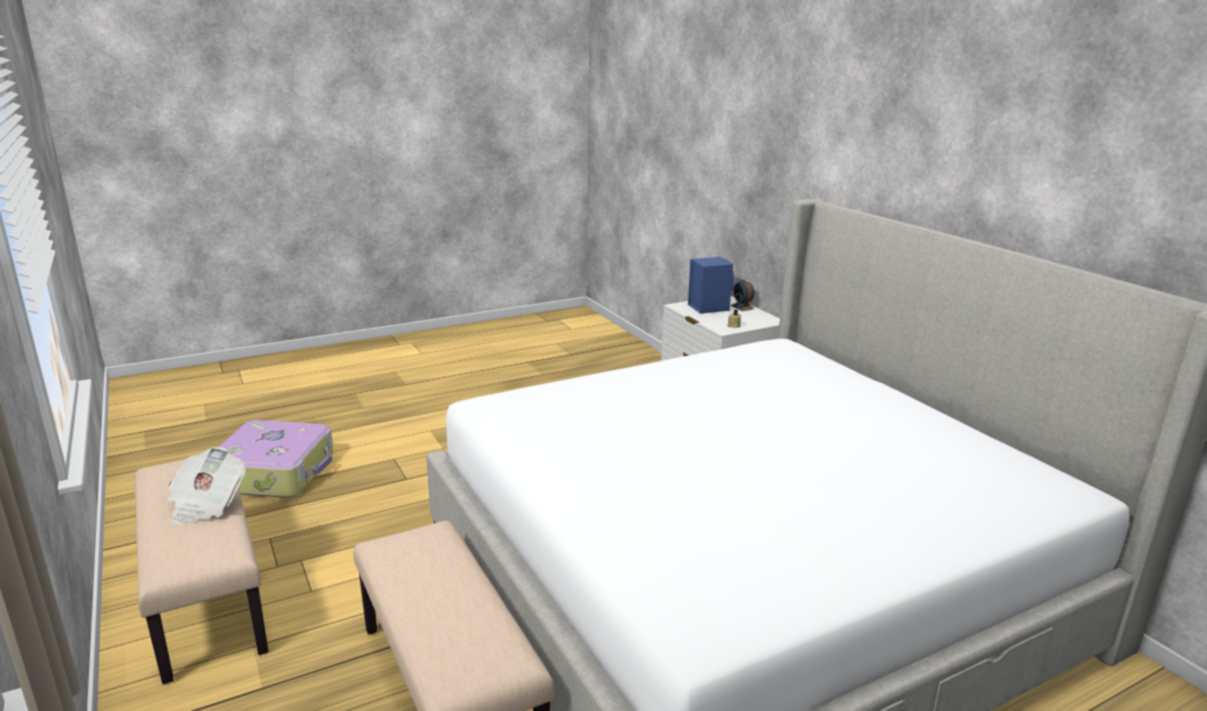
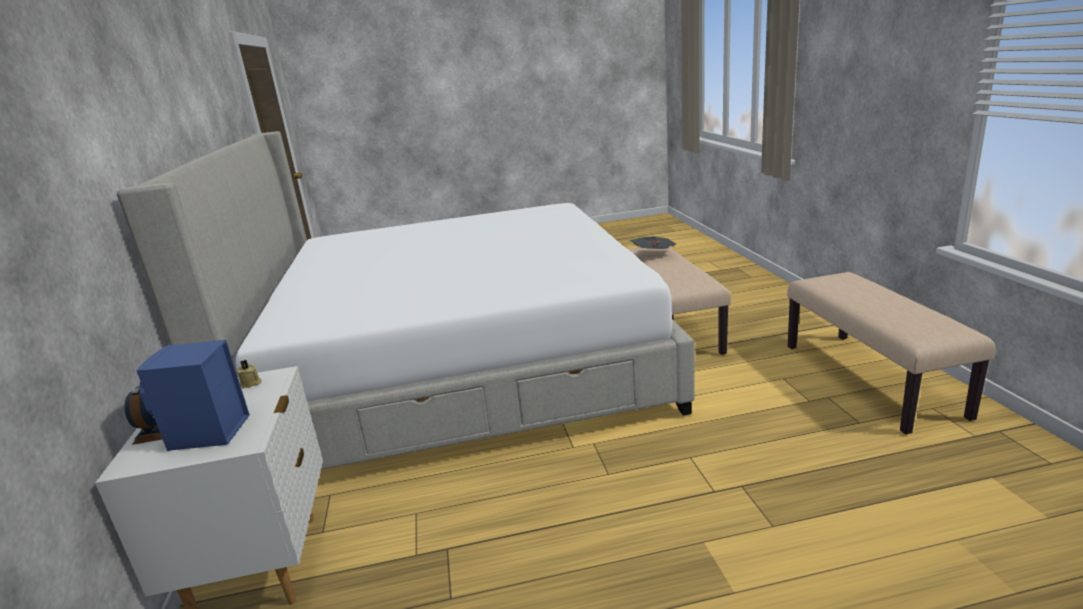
camera: 160 degrees left, 0 degrees up
(206, 504) = (863, 301): newspaper -> newspaper (654, 255)
(275, 472) = (941, 516): suitcase -> none

